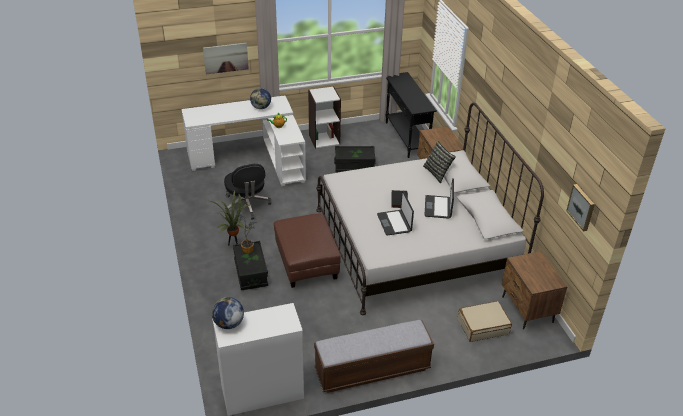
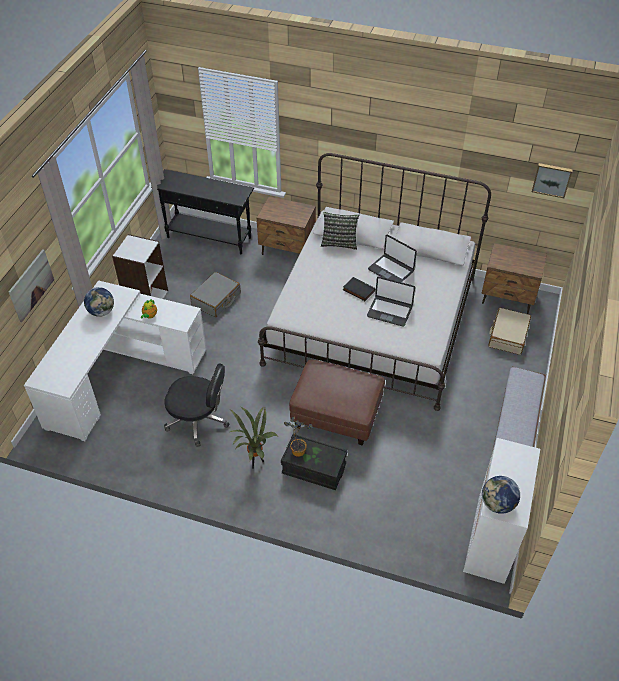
camera: 55 degrees left, 10 degrees up
(354, 166) = (216, 299): black storage box -> grey suitcase

